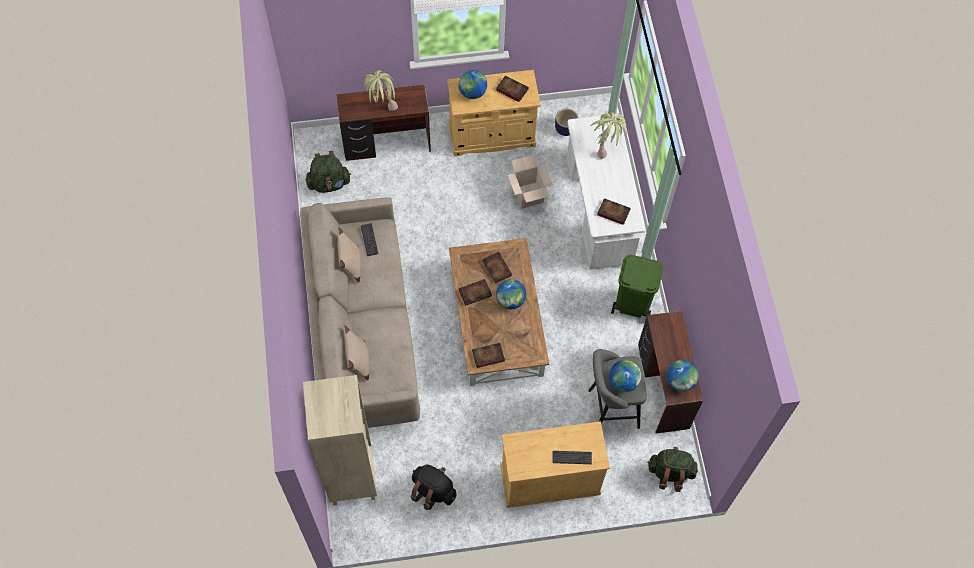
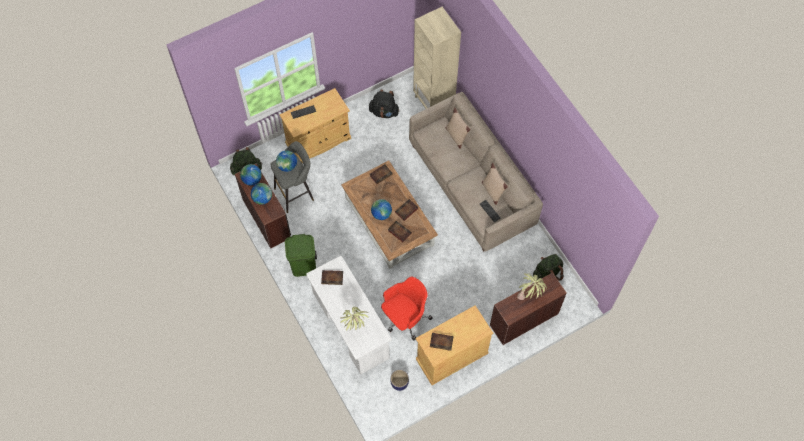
camera: 160 degrees right, 0 degrees up
(472, 93) = (469, 328): globe -> globe (262, 198)
(528, 195) = (405, 318): cardboard box -> red office chair

